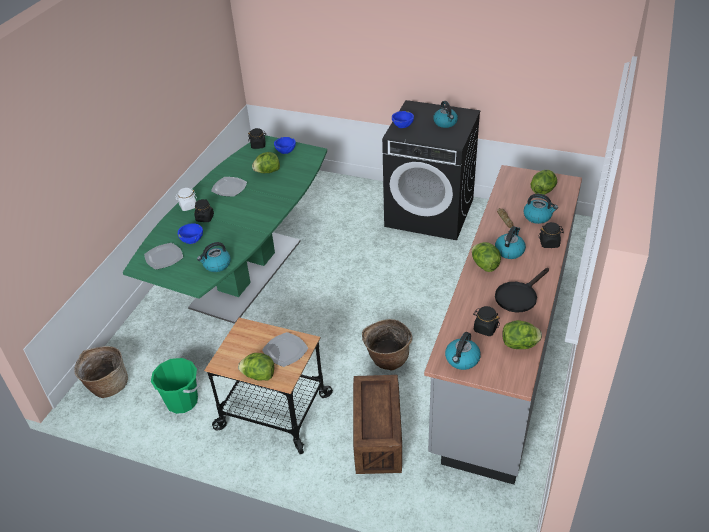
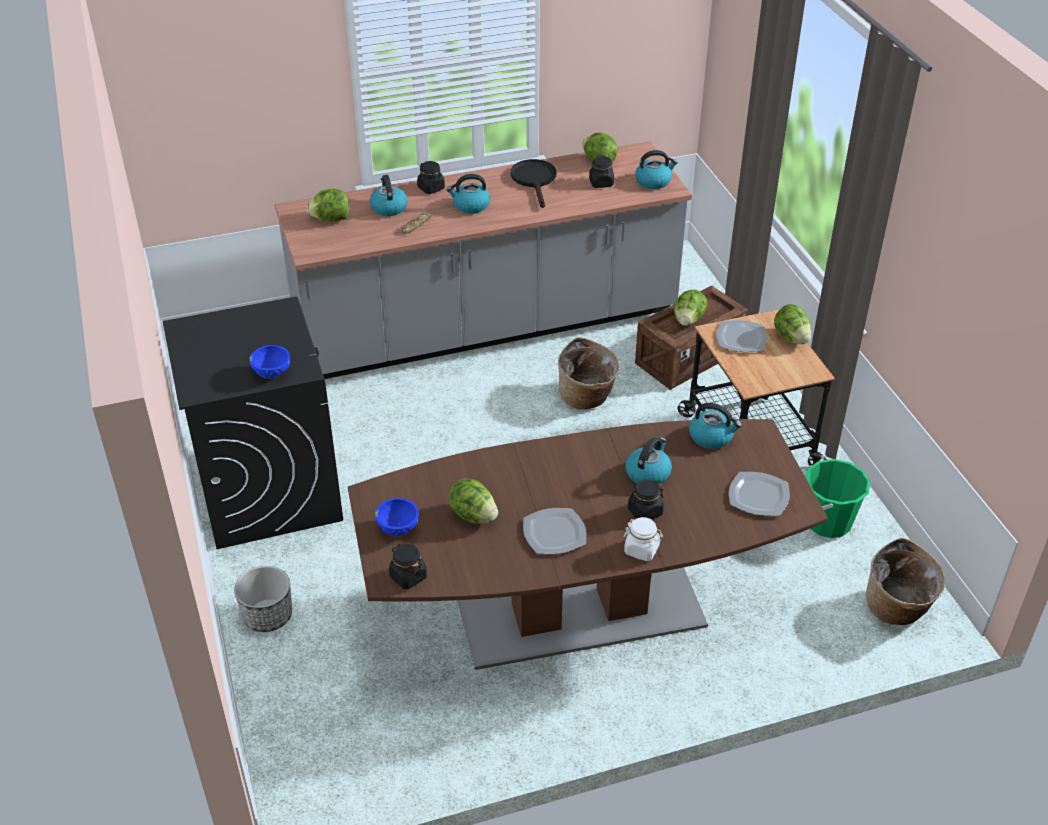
camera: 130 degrees left, 0 degrees up
(192, 240) = (700, 491): blue bowl -> none
(247, 273) = (579, 611): green dining table -> brown dining table
(350, 189) = (268, 616): none -> planter
(445, 123) = (229, 337): kettle -> kettle (648, 473)
(484, 265) = (511, 212): lettuce -> lettuce (688, 320)
(519, 296) = (535, 180): black frying pan -> black frying pan turned 105 degrees counterclockwise

